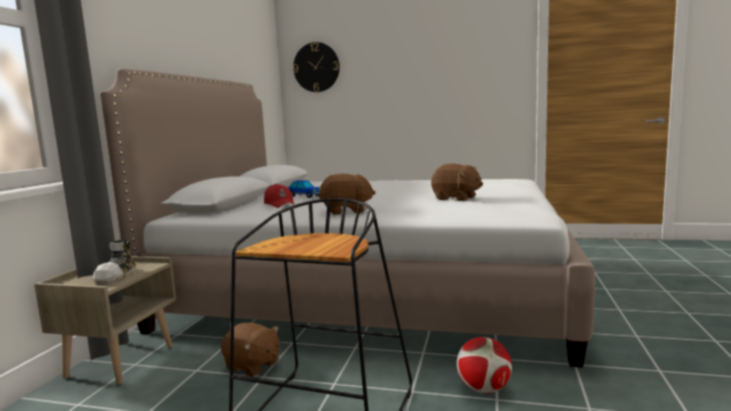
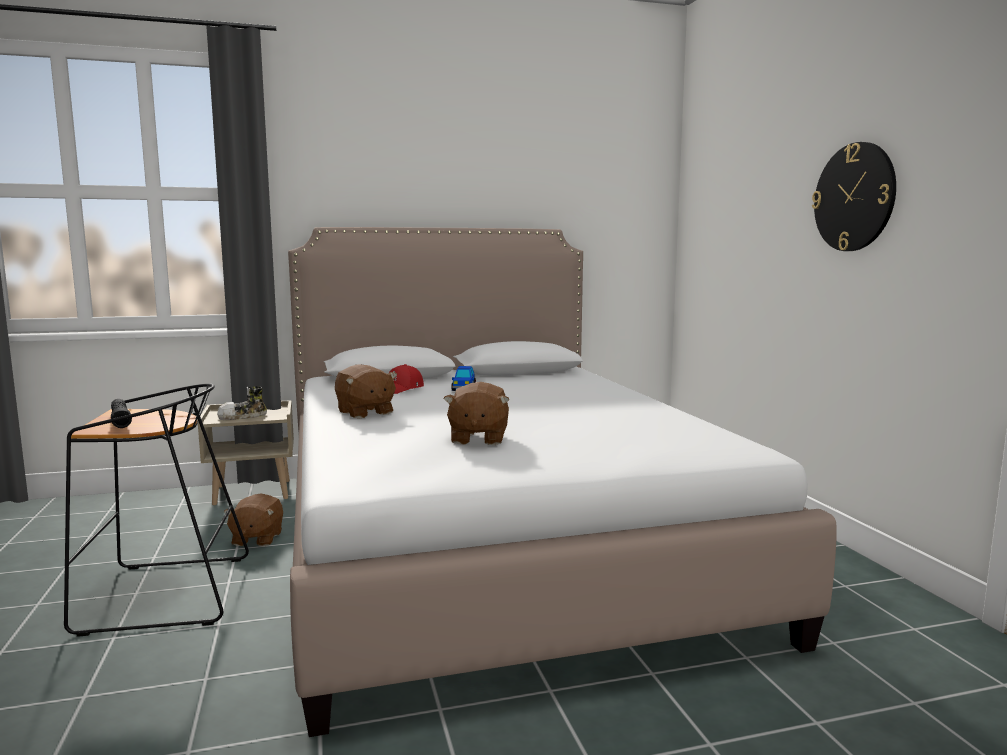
camera: 60 degrees right, 0 degrees up
(309, 245) = (120, 420): none -> black flashlight
(316, 67) = (709, 197): wall clock -> wall clock (854, 197)
(484, 389) = (228, 666): football -> none

